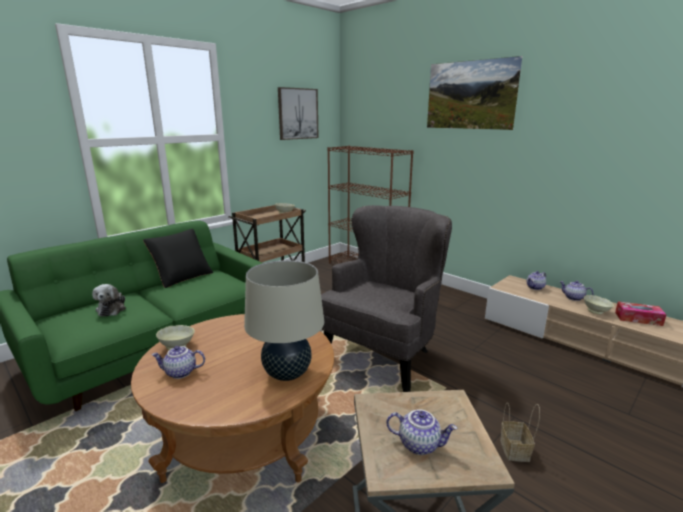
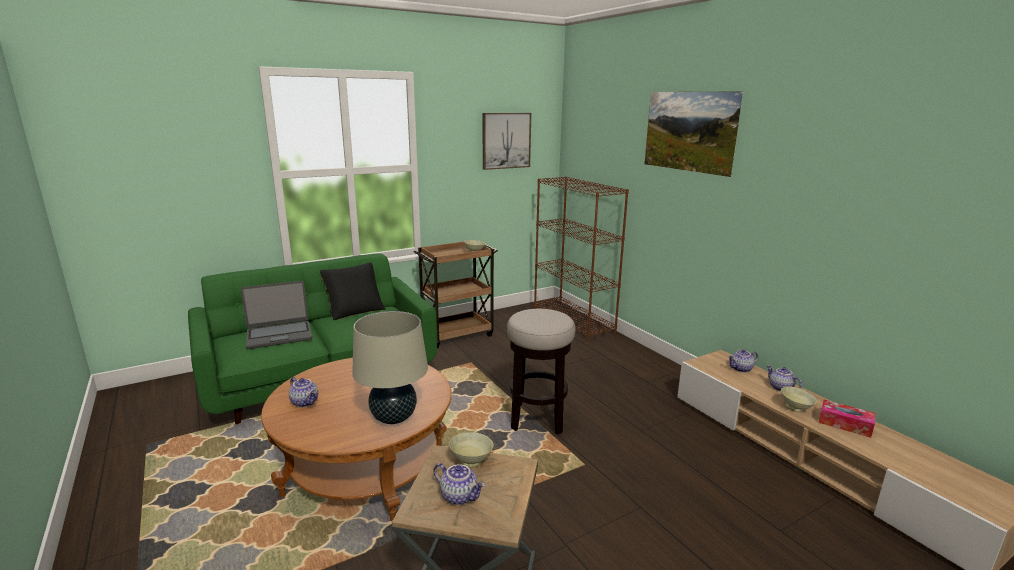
camera: 15 degrees right, 0 degrees up
(112, 309) = (279, 335): plush toy -> laptop
(178, 347) = (315, 379): beige bowl -> beige bowl (472, 461)
(180, 373) = (305, 402): teapot -> teapot turned 150 degrees counterclockwise
(383, 354) = (538, 418): grey armchair -> stool
(515, 451) = (619, 539): basket -> none

